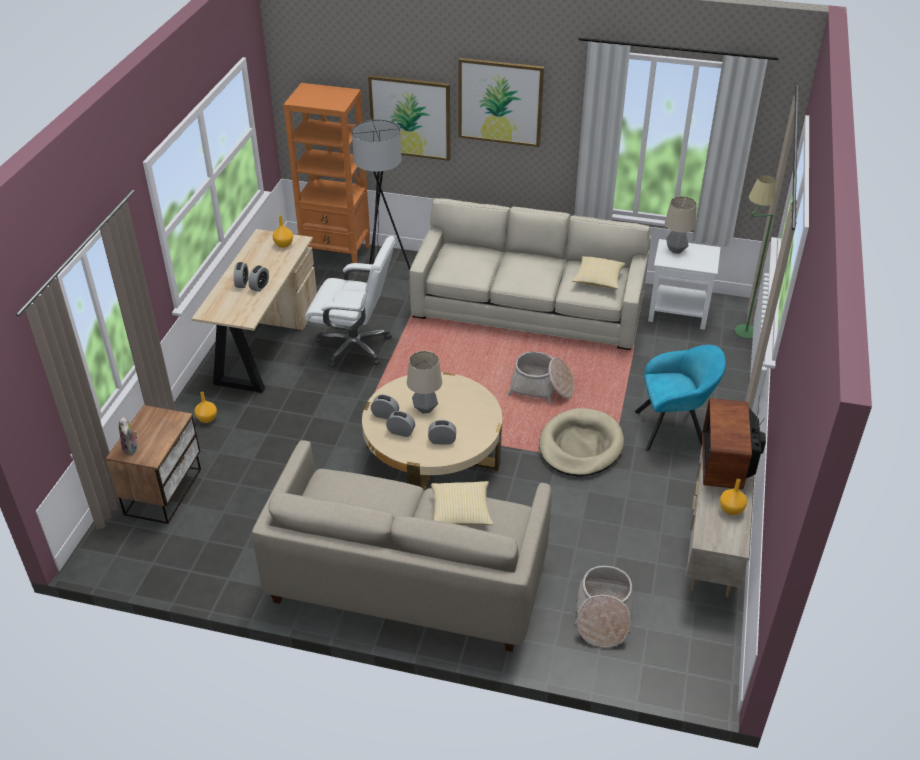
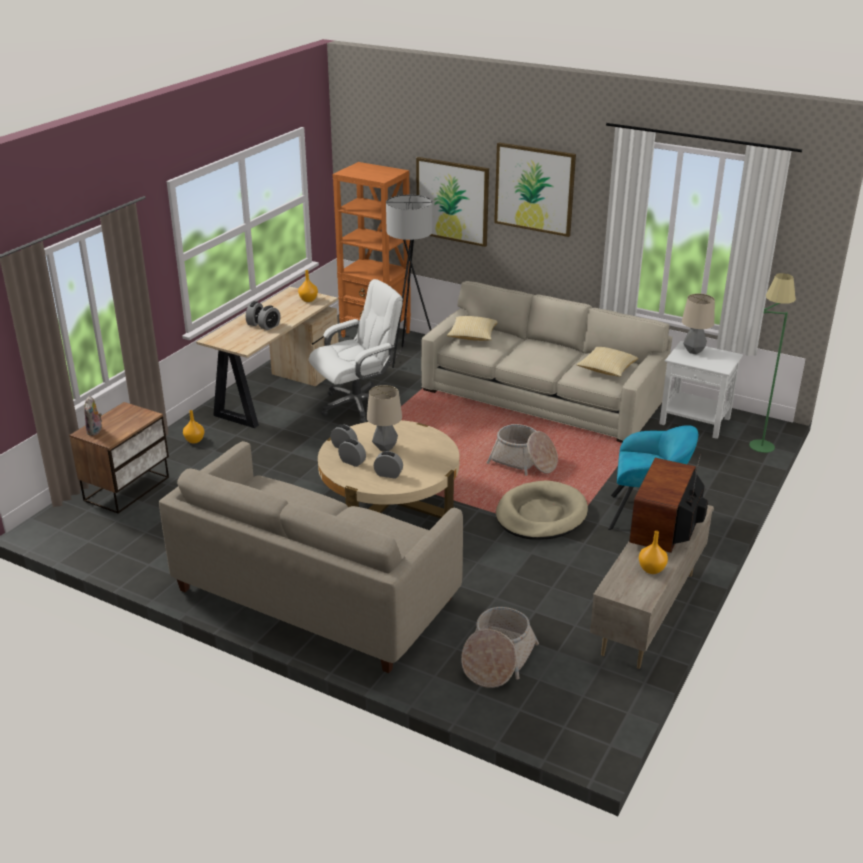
camera: 15 degrees right, 10 degrees down
(355, 346) = (357, 405): white office chair -> white office chair turned 60 degrees counterclockwise
(461, 512) = (370, 527): pillow -> pillow (472, 337)

